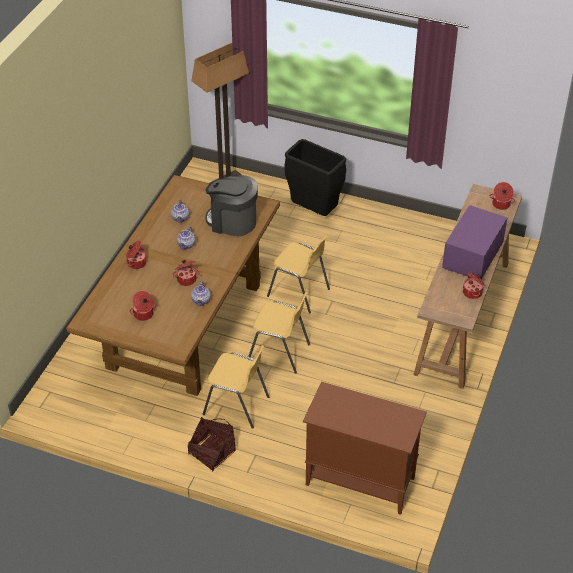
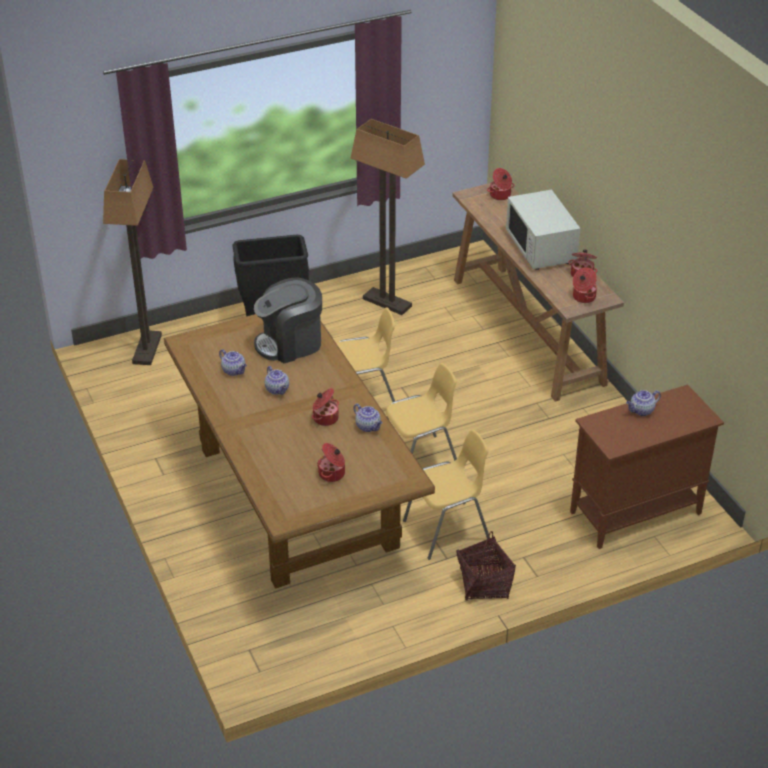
camera: 45 degrees left, 5 degrees down
(136, 263) = (252, 436): cooking pot -> cooking pot (583, 297)
(369, 406) = (641, 411): none -> teapot
(399, 241) = (387, 302): none -> floor lamp
(472, 257) = (541, 248): purple microwave -> white microwave

